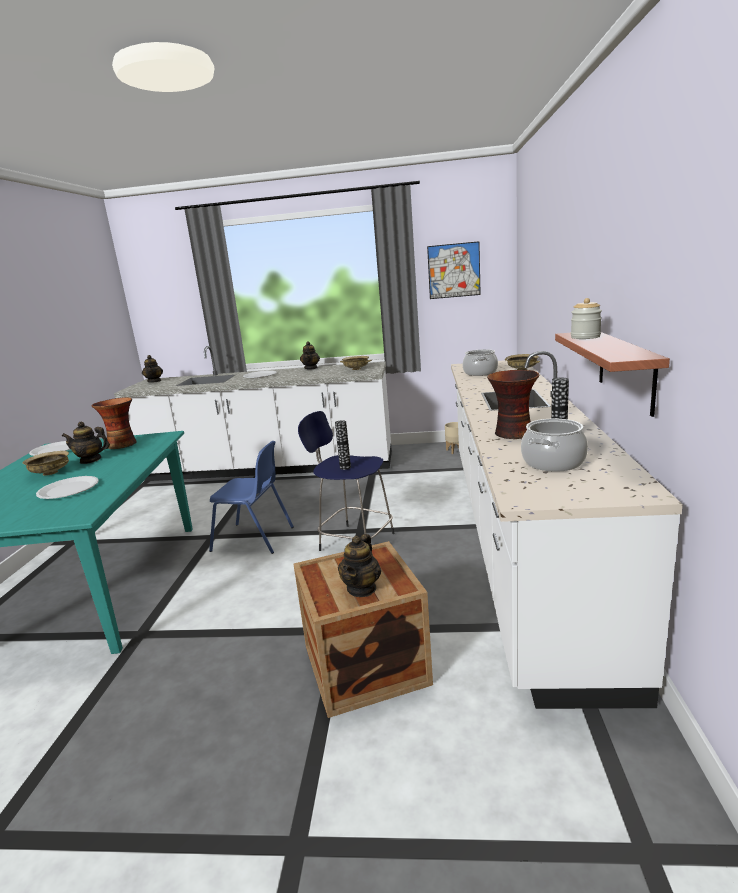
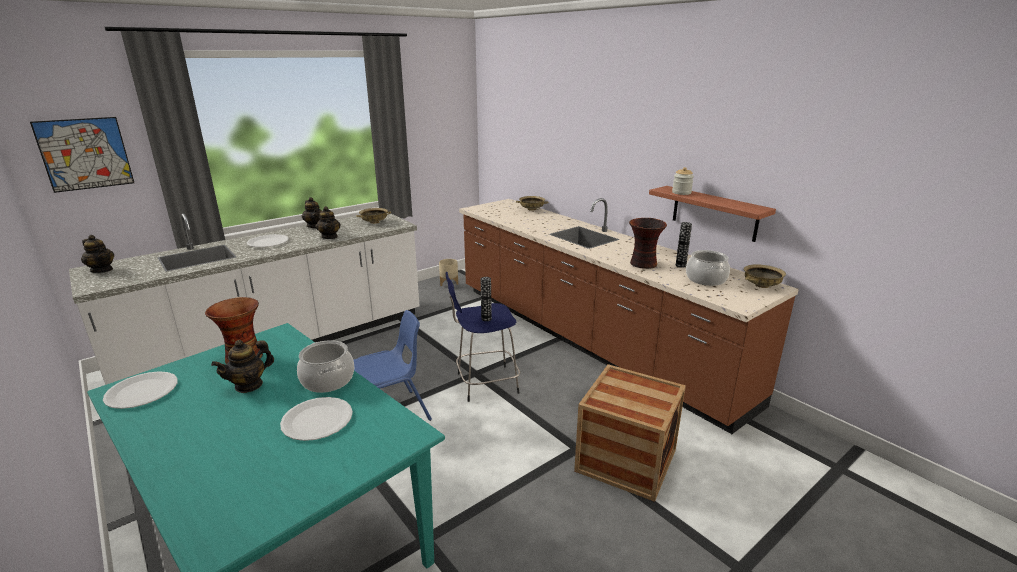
camera: 45 degrees left, 5 degrees up
(50, 473) = (228, 415): beige bowl -> beige bowl (761, 285)
(362, 588) = (648, 400): teapot -> teapot (330, 237)
(454, 270) = (431, 120): picture -> picture (85, 154)
(480, 373) = (506, 215): cooking pot -> cooking pot (328, 380)
(517, 536) = (587, 340): white counter -> brown counter

